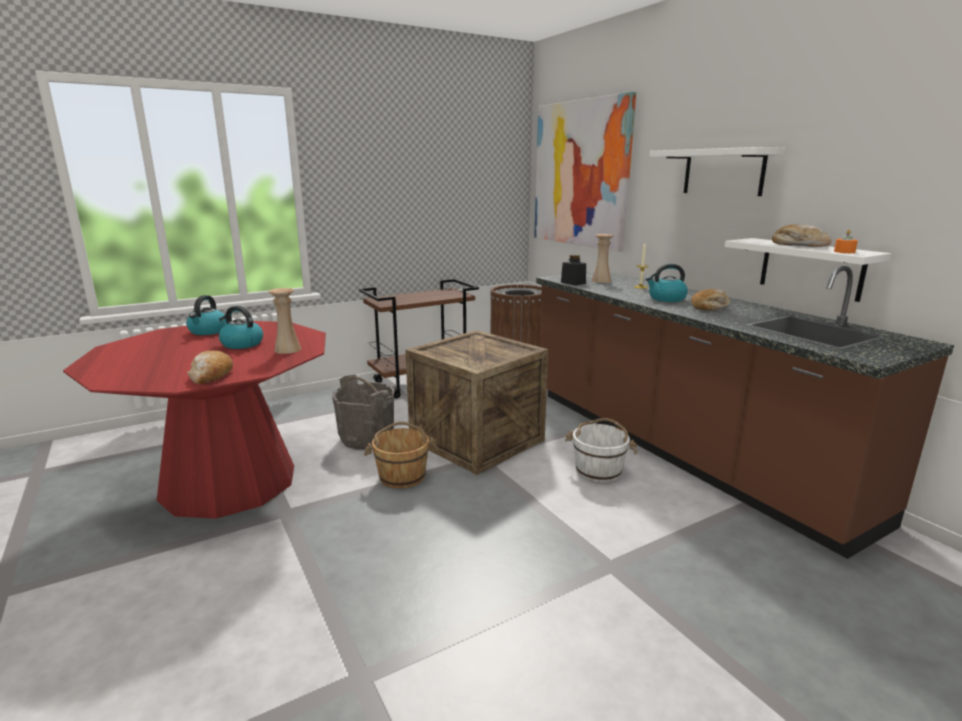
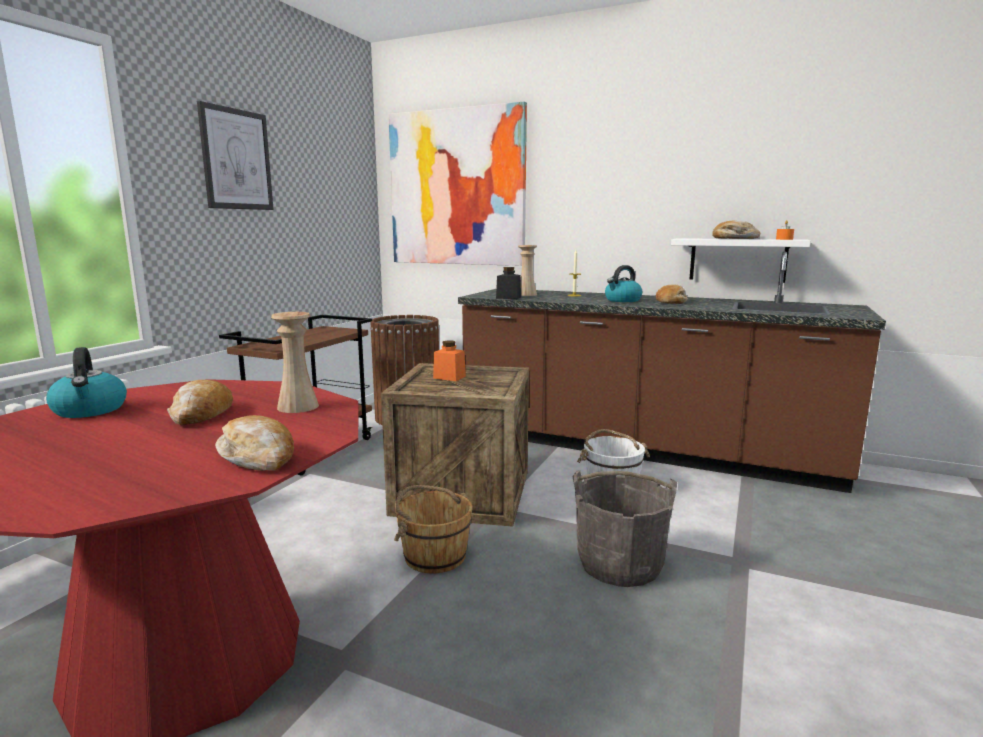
camera: 35 degrees left, 5 degrees down
(241, 344) = (201, 414): kettle -> bread
(367, 438) = (327, 529): grey bucket -> grey bucket (620, 564)
(385, 160) = (236, 159): none -> picture
(473, 346) = (449, 377): none -> orange jar
(723, 172) = (639, 179): white shelf -> none

